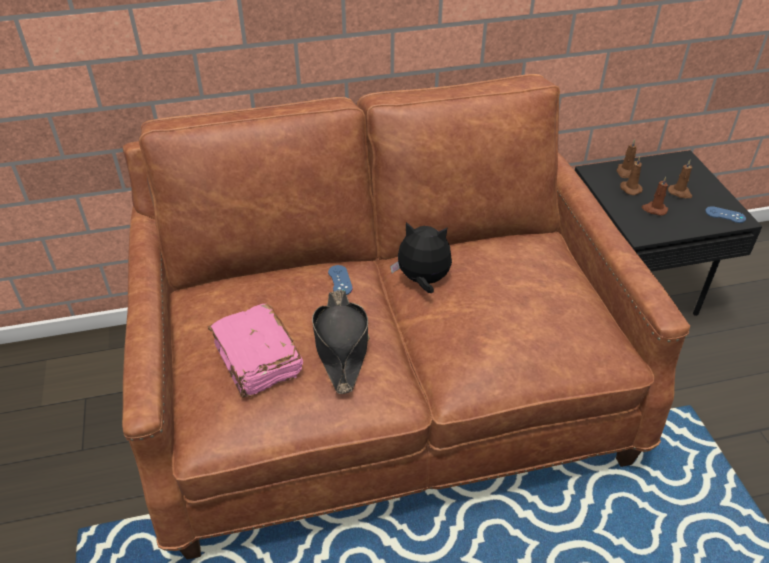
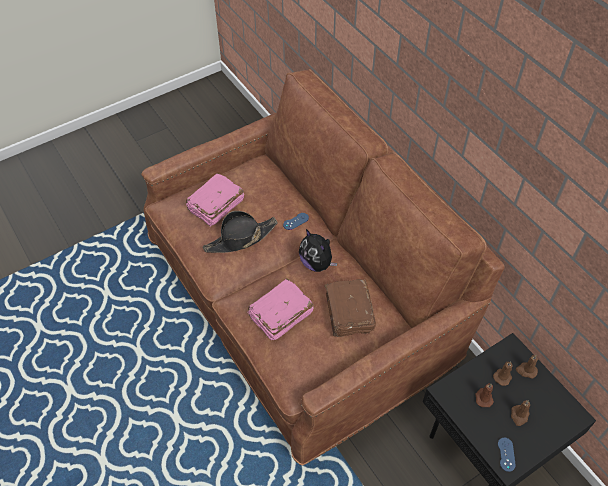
camera: 70 degrees right, 10 degrees up
(422, 281) = (317, 263): plush toy -> plush toy turned 150 degrees clockwise
(505, 335) = (280, 316): none -> pink book
(524, 269) = (348, 314): none -> brown book

